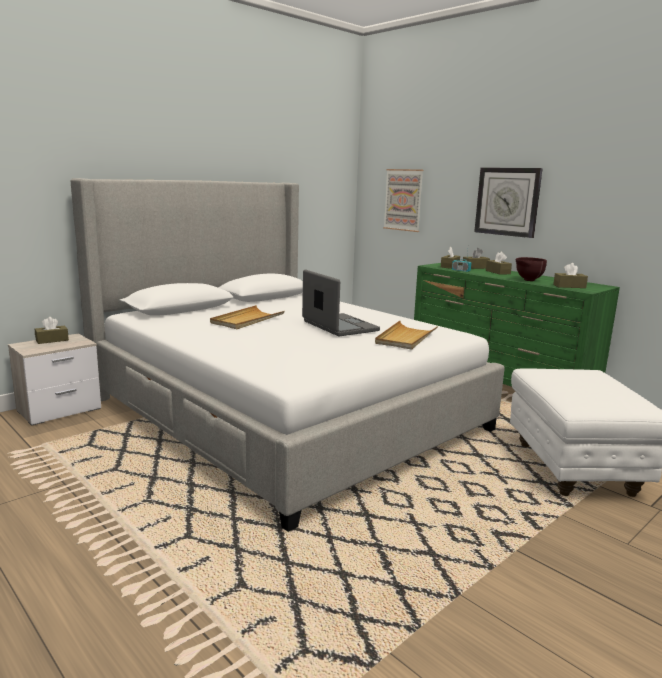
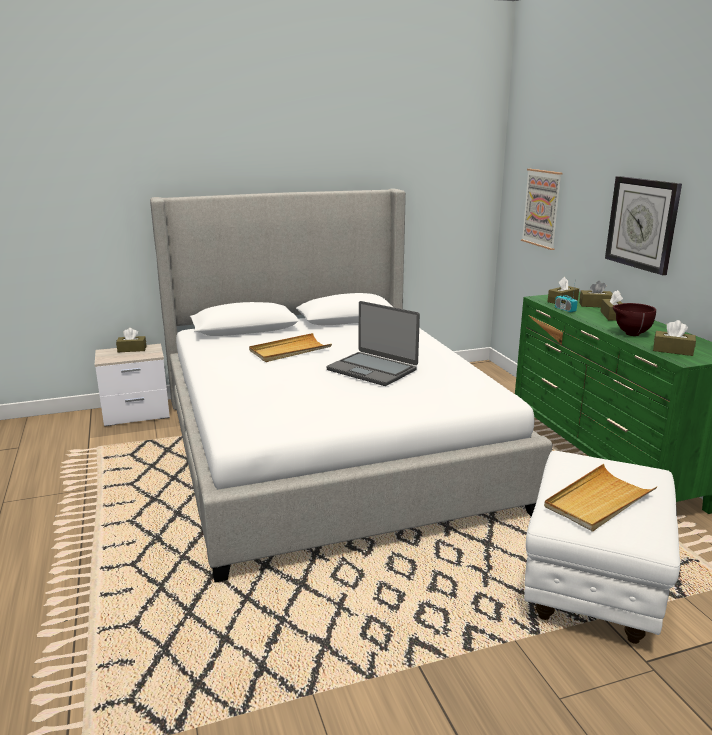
camera: 25 degrees right, 5 degrees up
(339, 326) = (372, 369): laptop -> laptop turned 135 degrees clockwise
(406, 338) = (425, 395): beige tray -> beige tray (598, 501)

